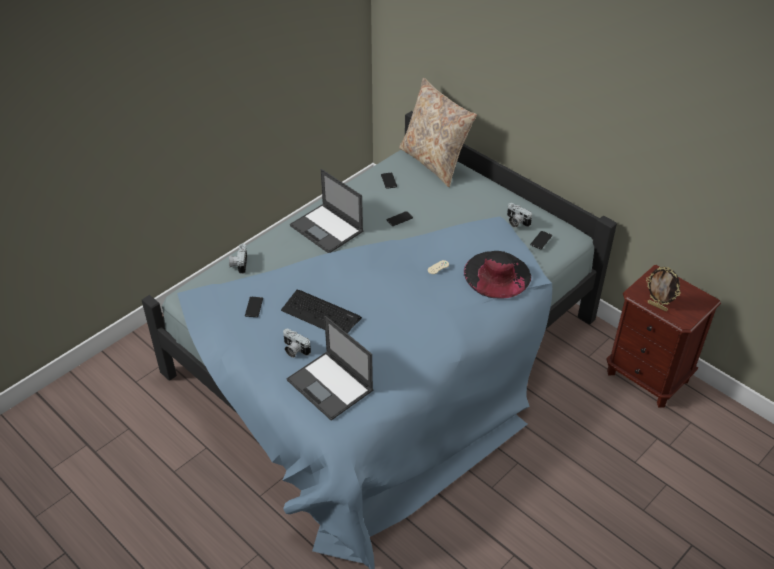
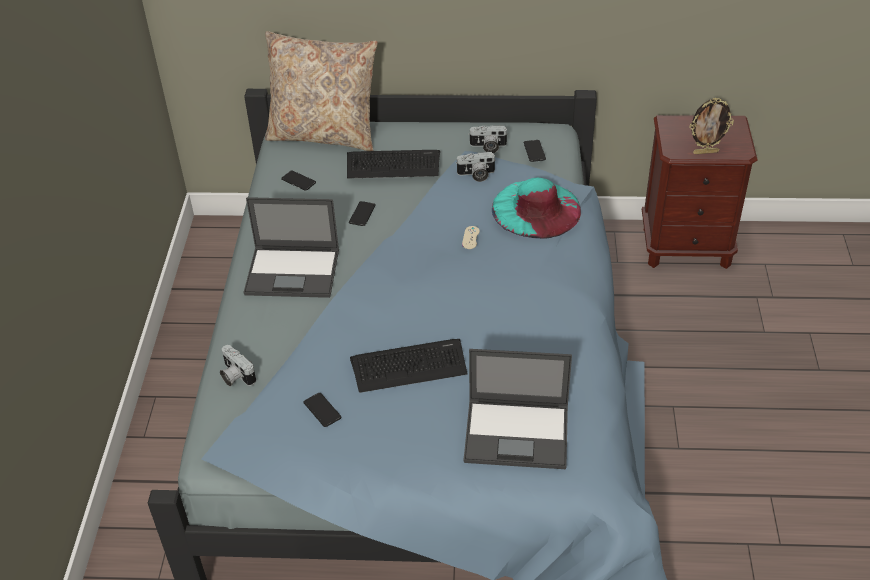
camera: 40 degrees left, 0 degrees up
(294, 350) = (430, 424): camera -> camera (476, 175)
(447, 200) = (393, 165): none -> keyboard
(497, 274) = (536, 209): black hat -> turquoise hat

